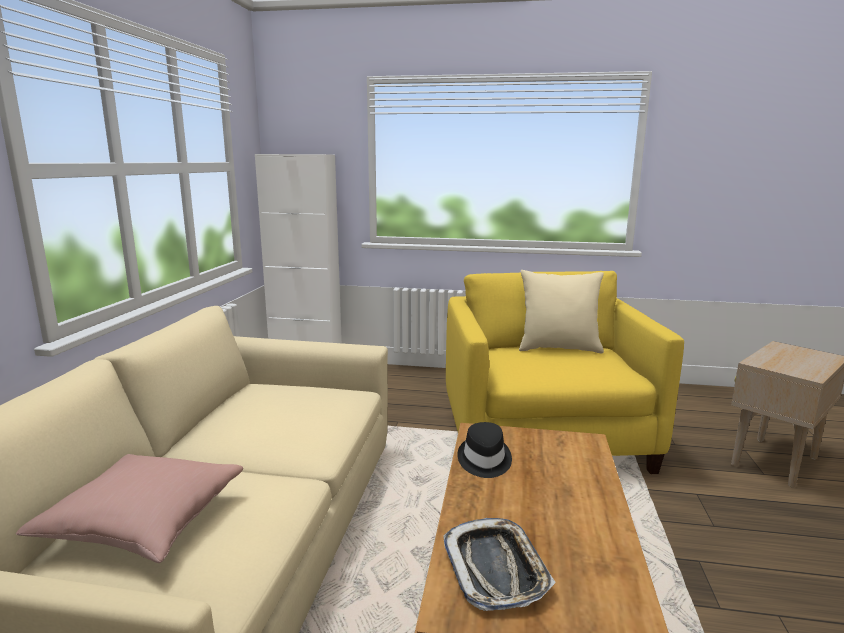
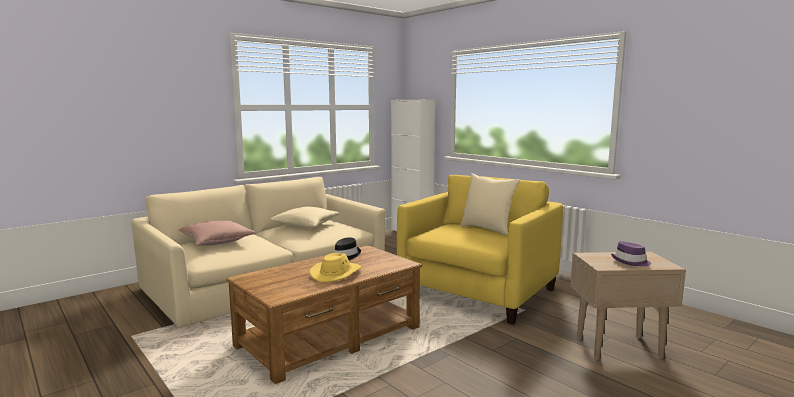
camera: 40 degrees right, 5 degrees down
(257, 410) = (306, 225): none -> beige pillow
(496, 569) = (276, 276): tray -> none
(564, 508) = (336, 273): none -> yellow hat
(804, 361) = (631, 262): none -> purple hat

